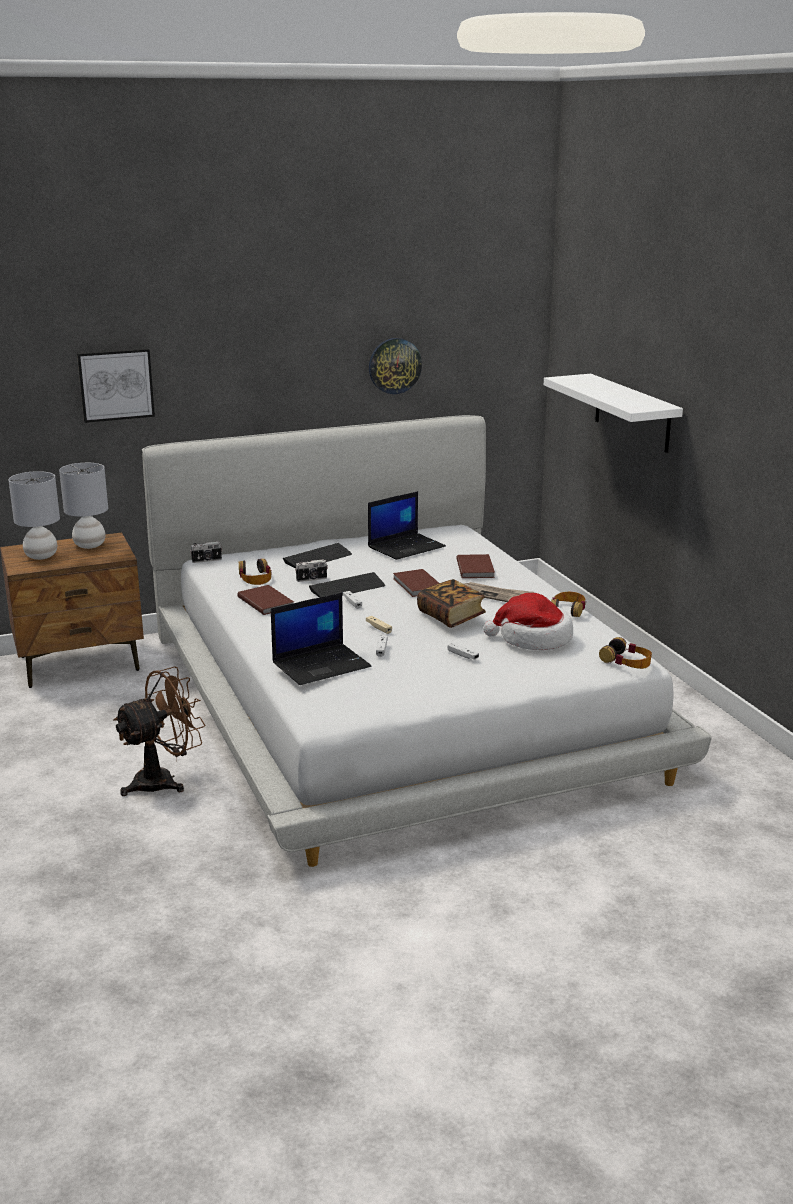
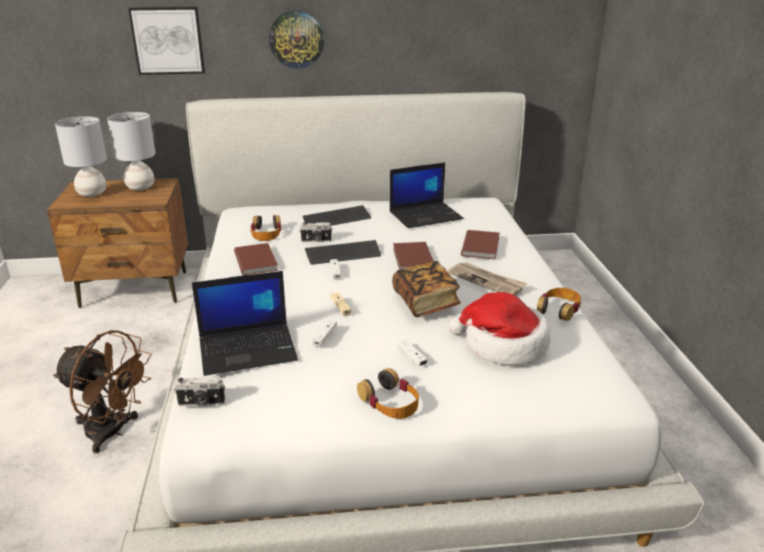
camera: 15 degrees right, 5 degrees up
(163, 780) = (113, 433): brown fan -> brown fan turned 45 degrees clockwise
(207, 560) = (239, 211): camera -> camera (201, 403)
(394, 365) = (440, 38): wall clock -> wall clock (296, 39)
(626, 661) = (605, 395): headphones -> headphones (390, 402)
(632, 413) = (674, 96): white shelf -> none

